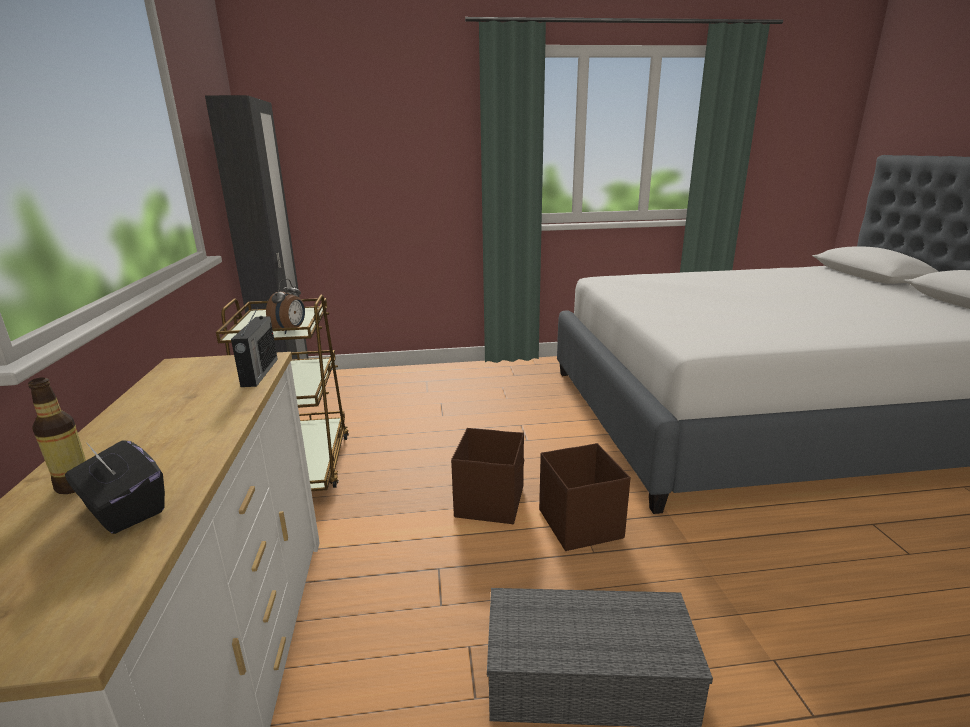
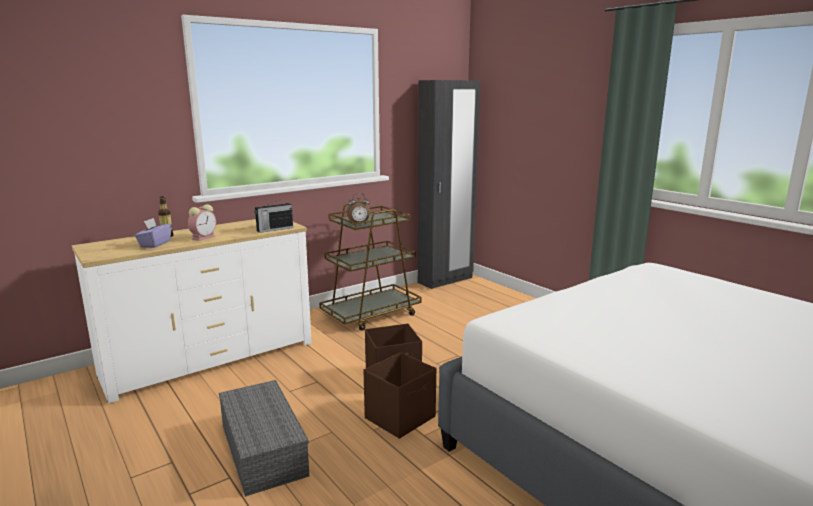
camera: 60 degrees right, 5 degrees down
(123, 509) = (155, 244): black tissue box -> purple tissue box
(186, 440) = (204, 237): none -> alarm clock

